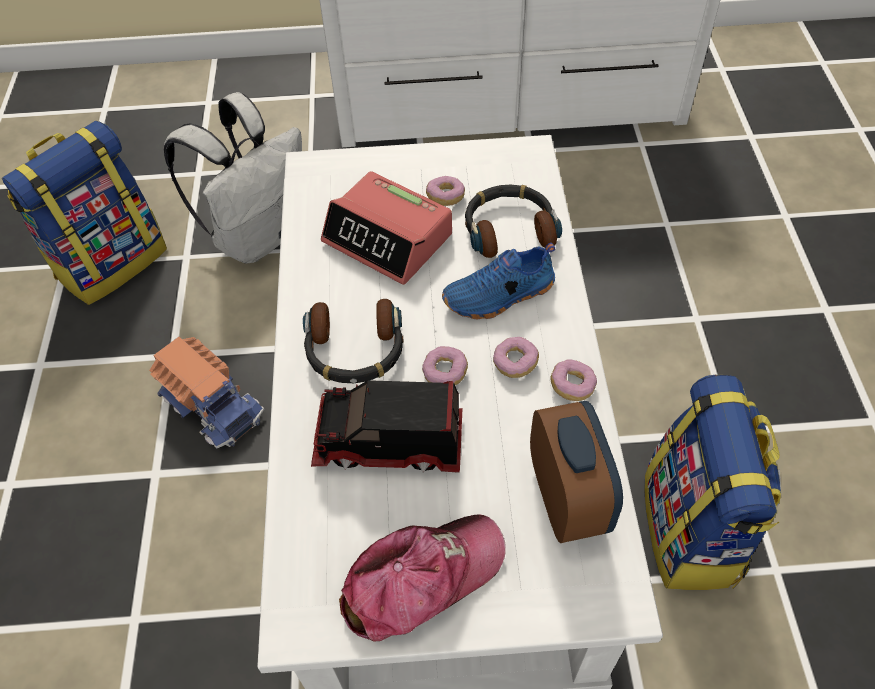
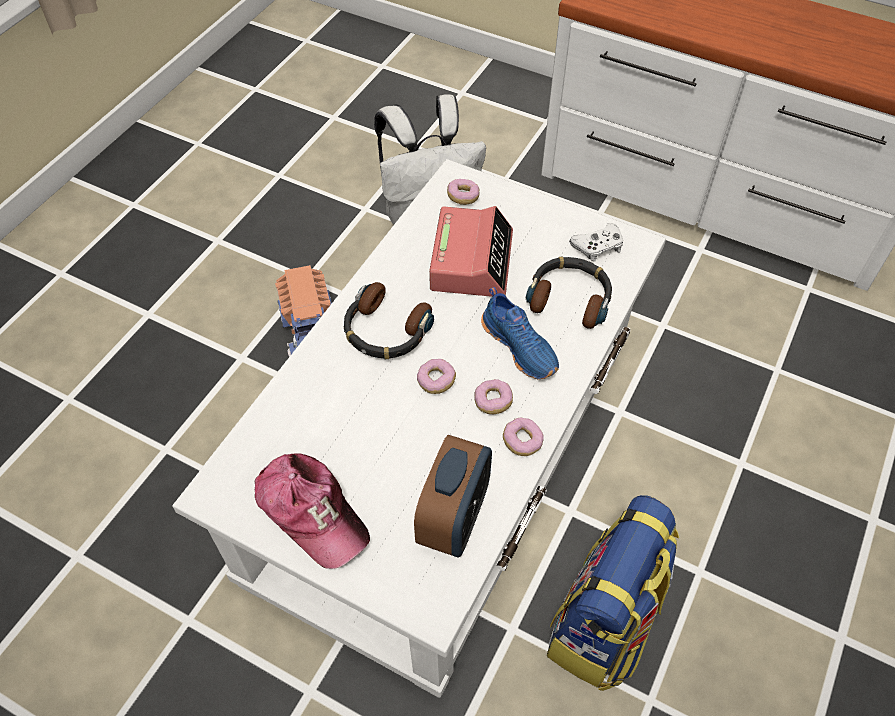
camera: 30 degrees right, 0 degrees up
(112, 262) = (311, 188): backpack -> none
(388, 238) = (471, 261): alarm clock -> alarm clock turned 150 degrees counterclockwise
(388, 443) = (359, 409): toy truck -> none
(421, 579) = (311, 512): cap -> cap turned 45 degrees clockwise
(445, 197) = (539, 249): donut -> donut (463, 197)
(497, 169) = (598, 246): none -> white game controller
(500, 296) = (521, 346): blue shoe -> blue shoe turned 135 degrees counterclockwise

